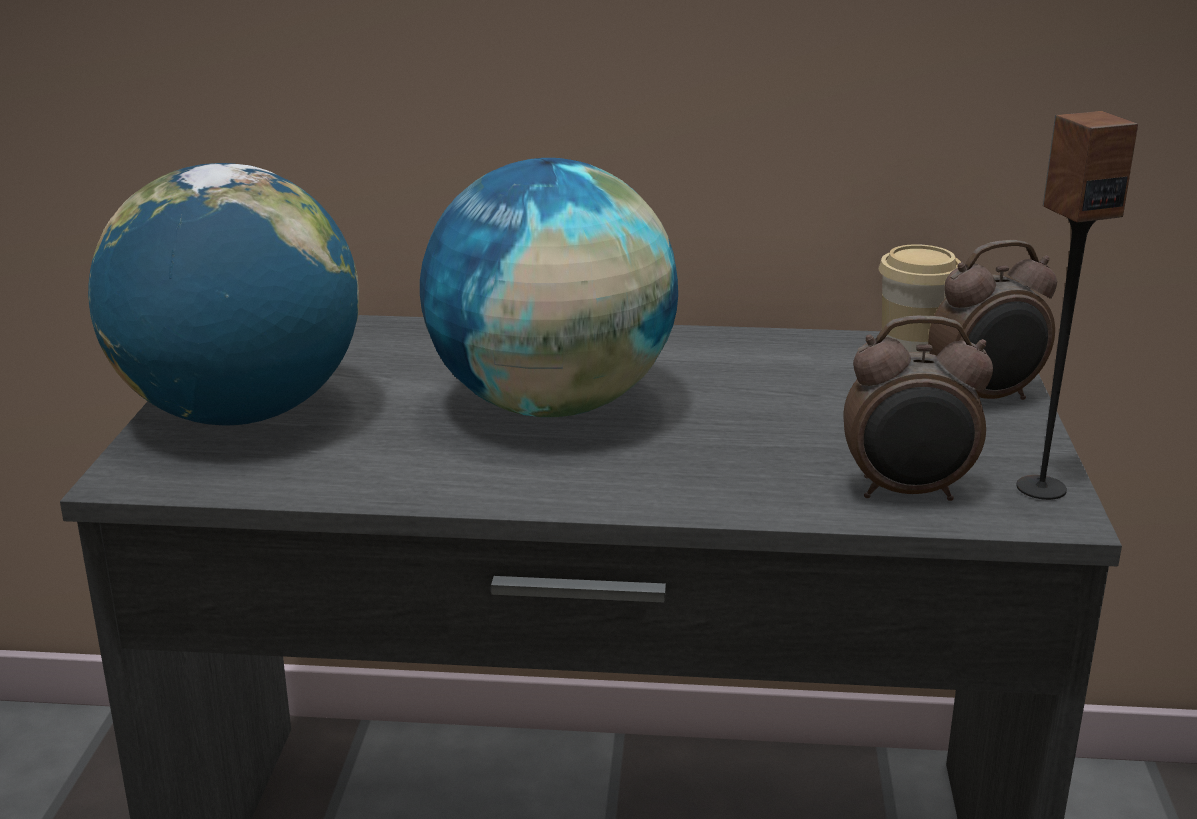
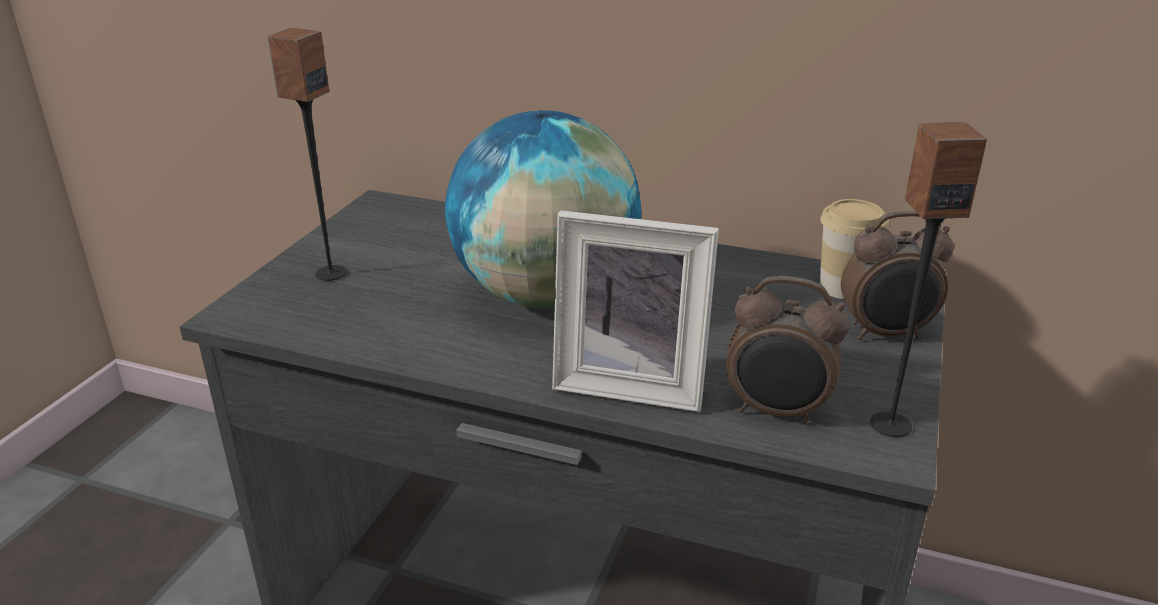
camera: 15 degrees right, 5 degrees up
(240, 413) = (330, 273): globe -> speaker
(719, 486) = (631, 383): none -> picture frame

